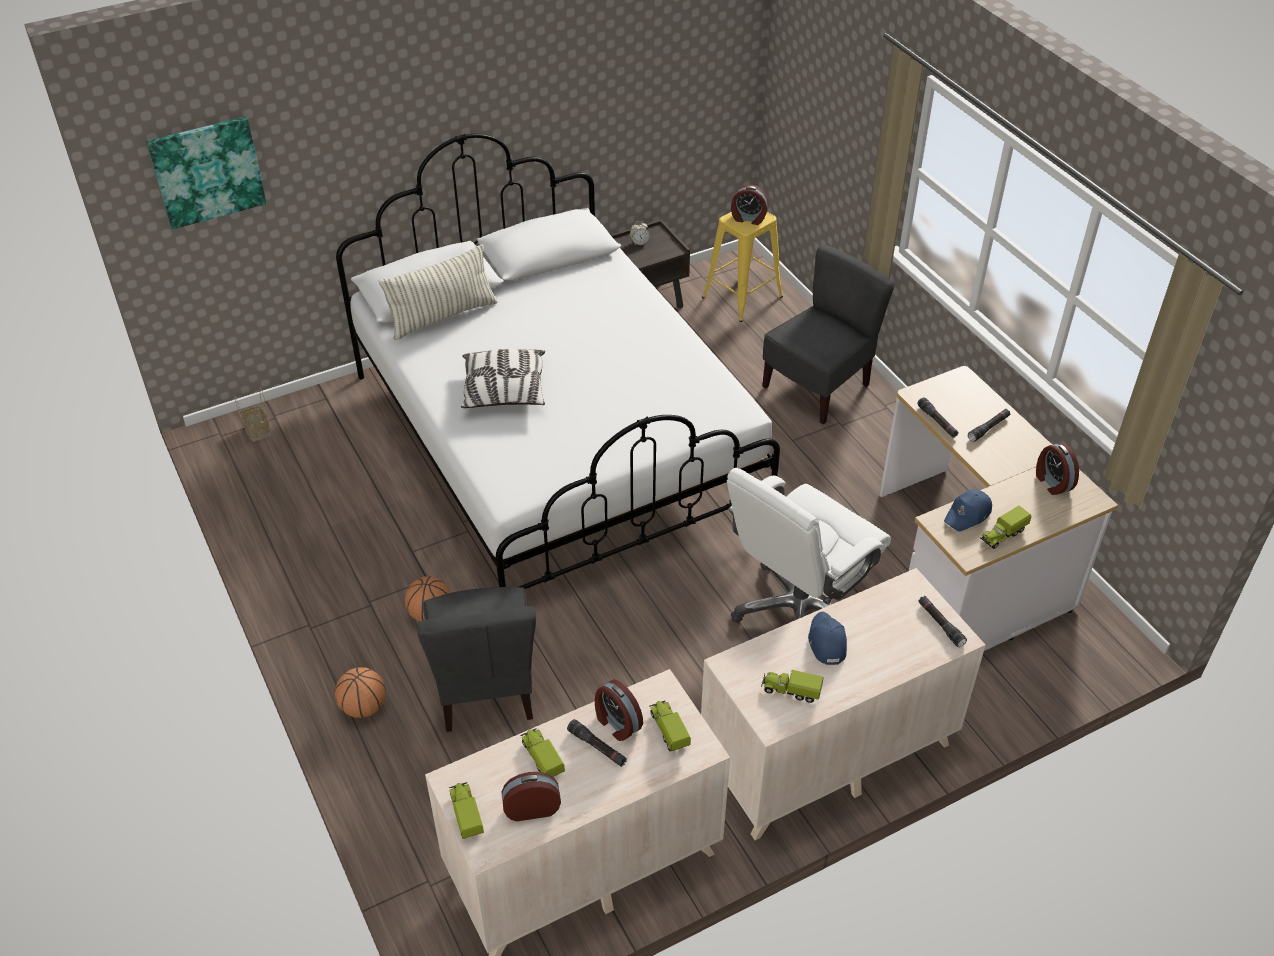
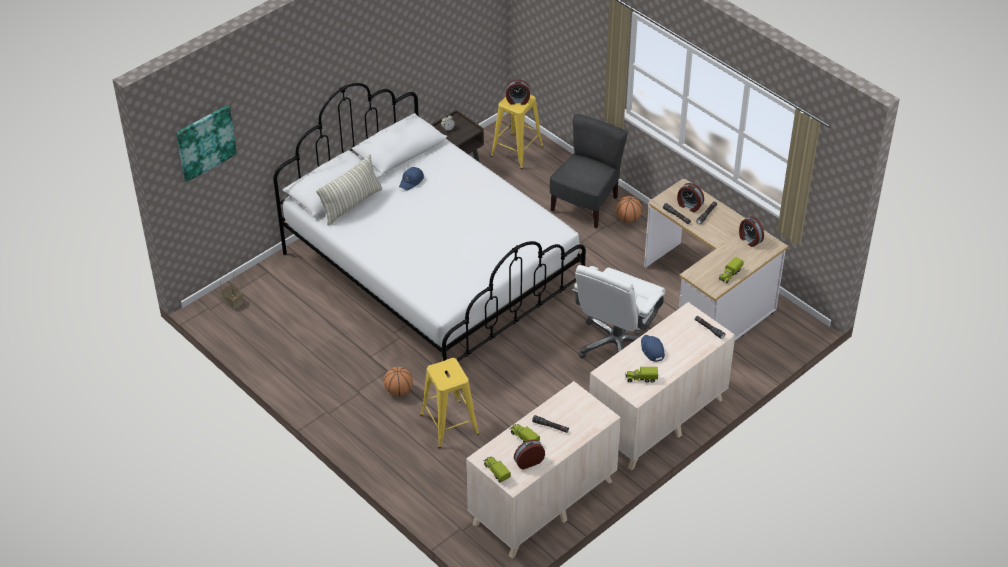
camera: 15 degrees left, 0 degrees up
(364, 707) = (382, 449): basketball -> basketball (628, 219)
(485, 687) = (449, 424): grey chair -> yellow stool
(504, 391) = (412, 245): pillow -> none
(617, 723) = (556, 413): alarm clock -> alarm clock (689, 206)
(668, 730) = (584, 411): toy truck -> none
(968, 515) = (708, 267): blue cap -> blue cap (411, 181)

